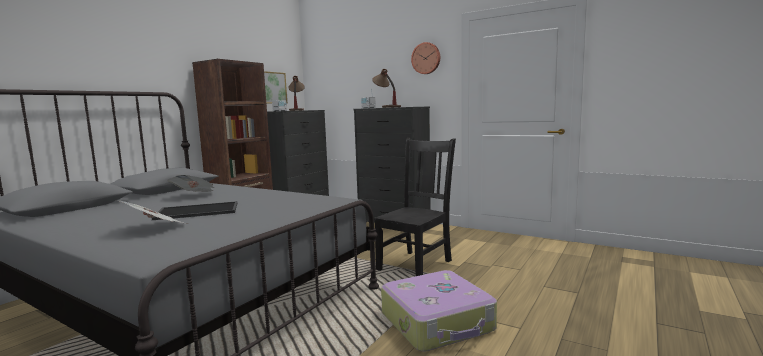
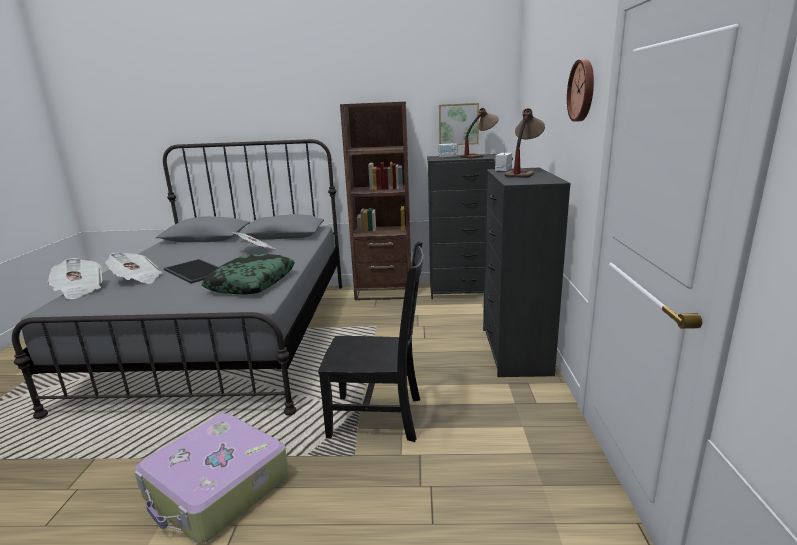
camera: 60 degrees right, 10 degrees up
(115, 250) = (79, 290): none -> newspaper
(286, 199) = (252, 282): none -> pillow

